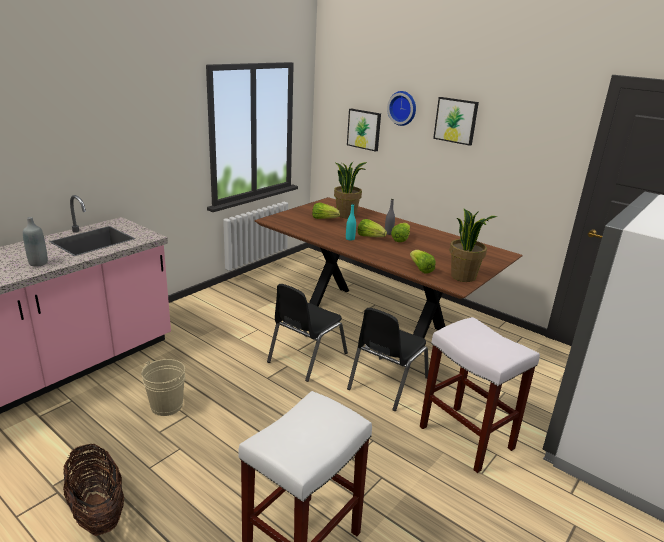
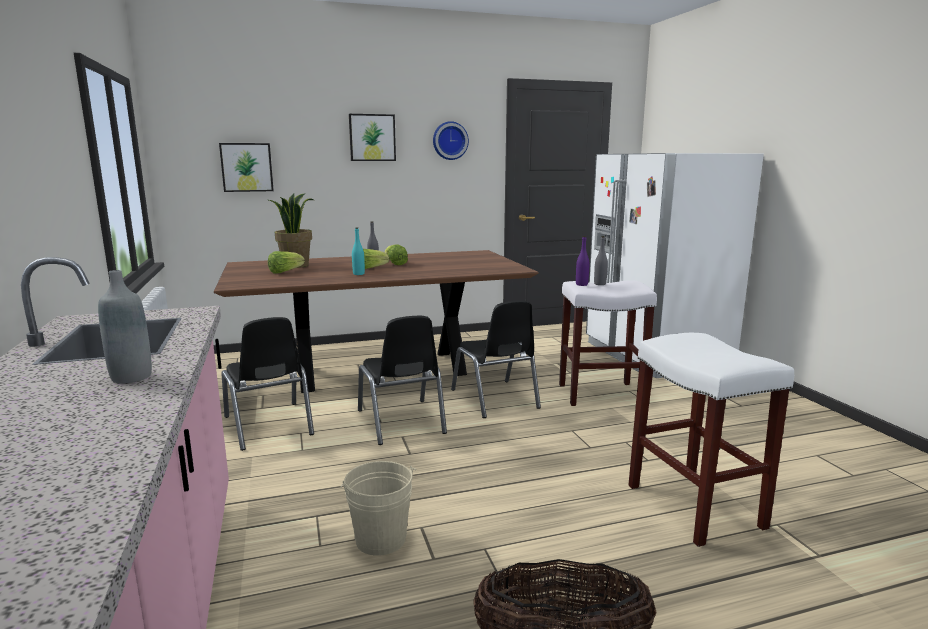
camera: 55 degrees left, 10 degrees down
(256, 316) = (268, 426): none -> black chair
(403, 108) = (301, 132): wall clock -> wall clock (449, 140)
(420, 269) = (469, 270): lettuce -> none
(458, 326) = (581, 284): none -> purple bottle
(463, 276) = (503, 265): potted plant -> none
(480, 335) = (600, 284): none -> grey bottle

